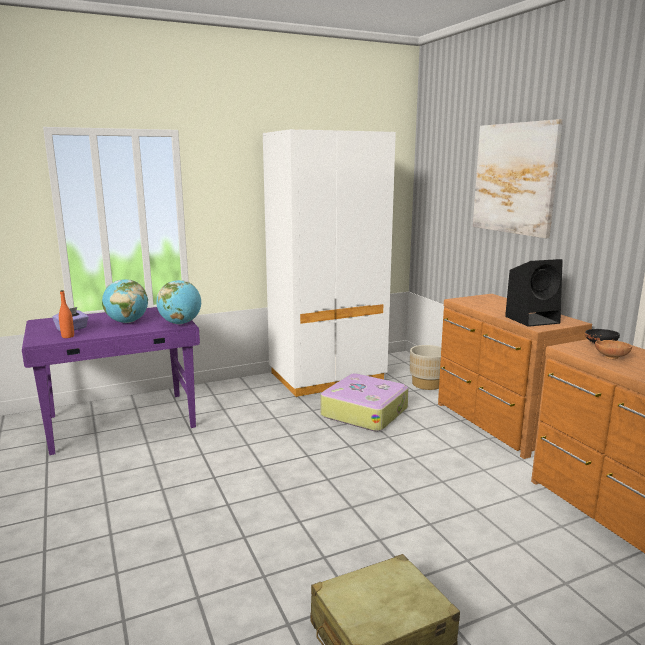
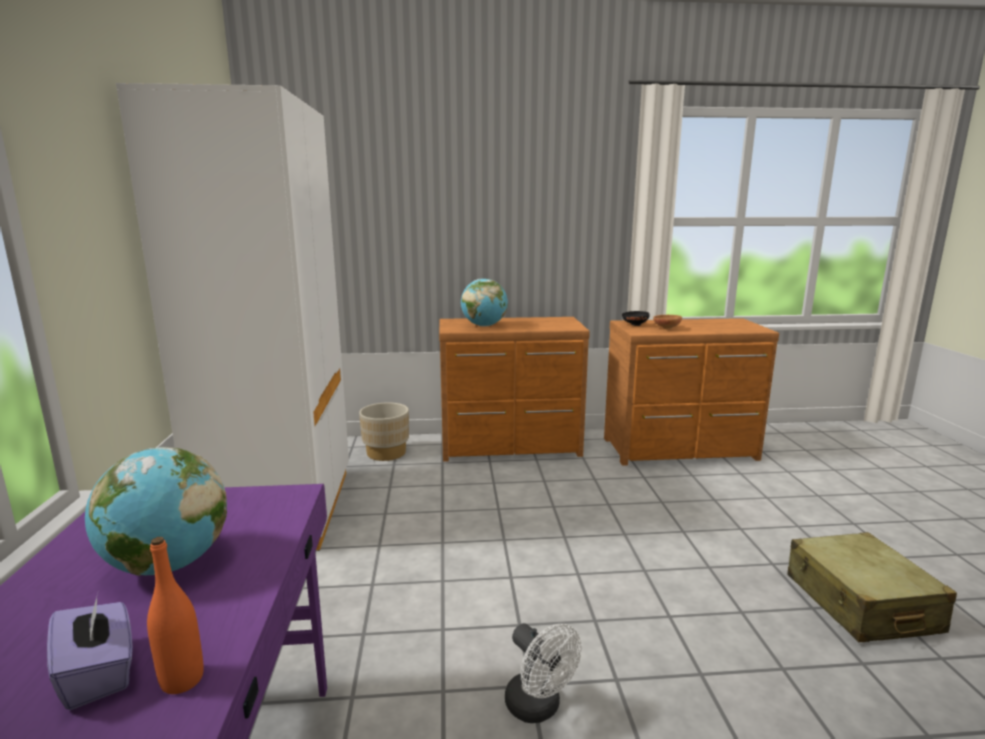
camera: 70 degrees left, 0 degrees up
(180, 323) = (280, 497): globe -> globe (484, 326)
(198, 482) = (539, 708): none -> white fan
(364, 412) = (421, 508): suitcase -> none
(514, 178) = (452, 185): picture -> none
(533, 319) = (549, 325): black speaker -> none

